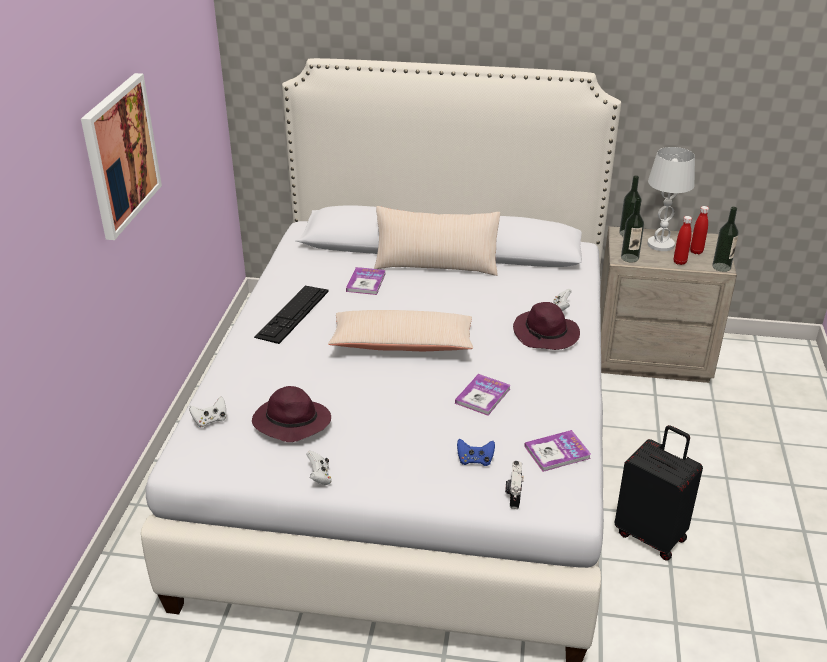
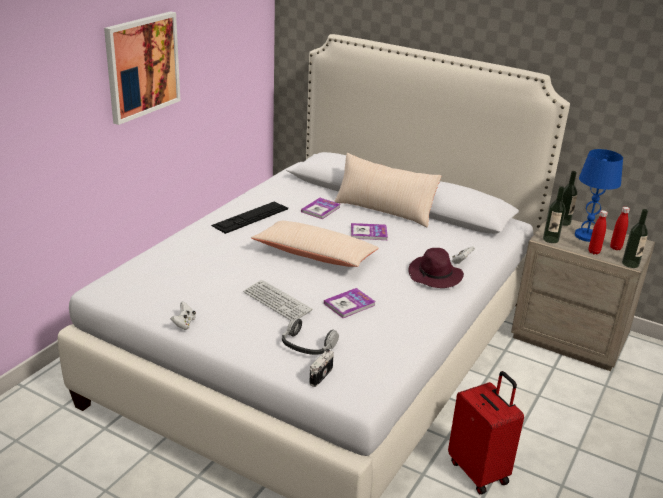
camera: 20 degrees right, 5 degrees down
(210, 420) = (138, 268): white game controller -> none
(290, 422) = (191, 283): purple hat -> none
(404, 416) = (277, 302): none -> keyboard
(475, 460) = (307, 345): blue game controller -> headphones
(557, 452) = (378, 358): book -> book (368, 233)
(651, 535) = (479, 471): black suitcase -> red suitcase
(660, 244) = (586, 236): white table lamp -> blue table lamp

